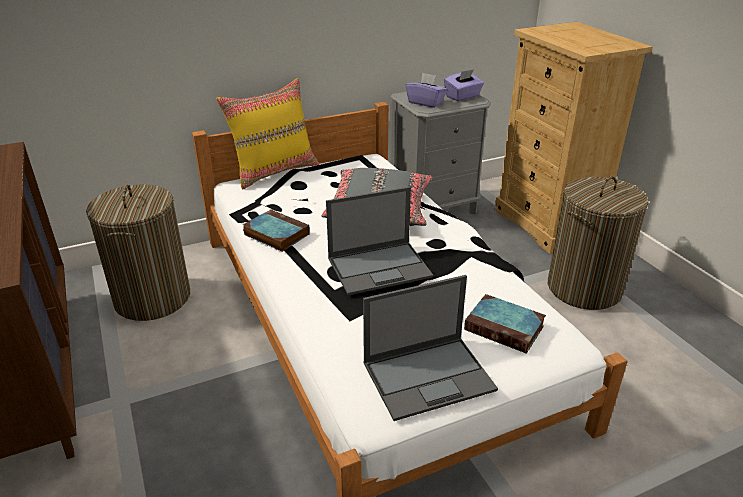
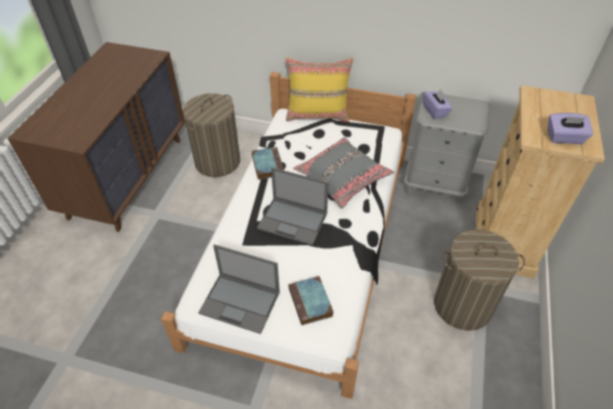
camera: 40 degrees right, 15 degrees up
(463, 97) = (471, 117): purple tissue box -> purple tissue box (564, 138)

